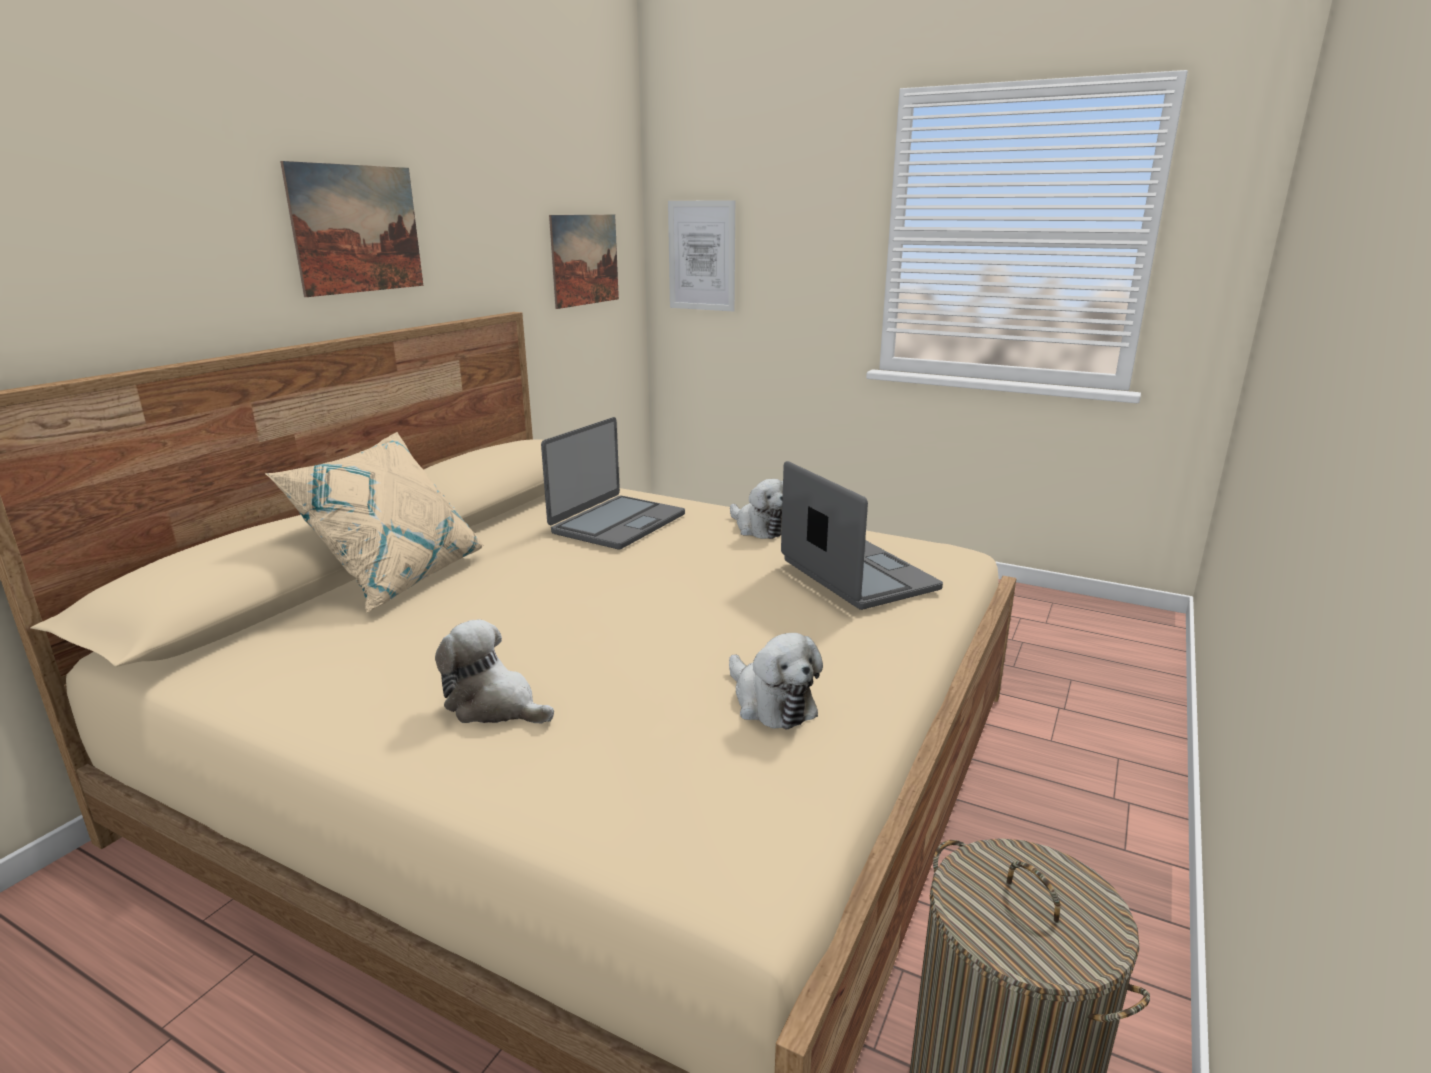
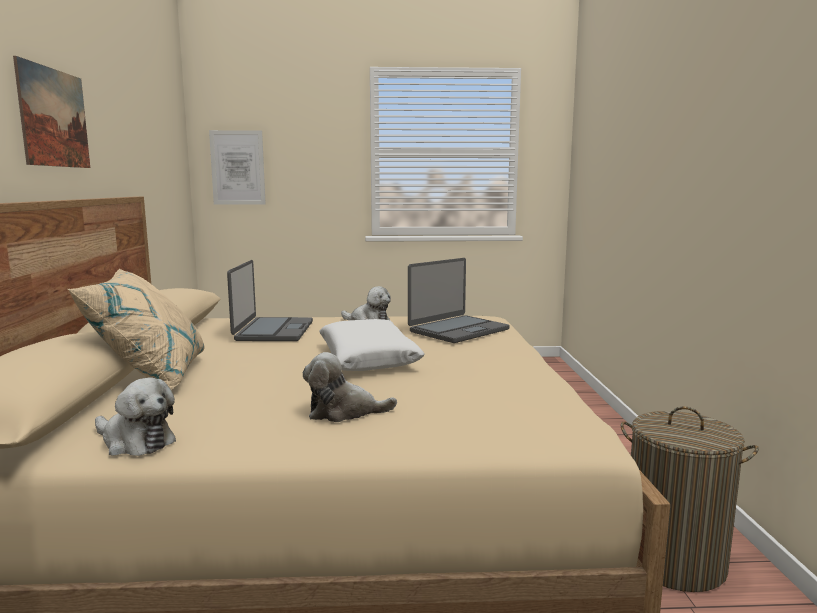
camera: 30 degrees left, 10 degrees down
(585, 260) = (164, 165): picture -> none
(656, 607) = (368, 358): none -> white pillow
(771, 702) = (497, 379): plush toy -> plush toy (135, 442)
(856, 576) = (458, 330): laptop -> laptop turned 105 degrees clockwise

